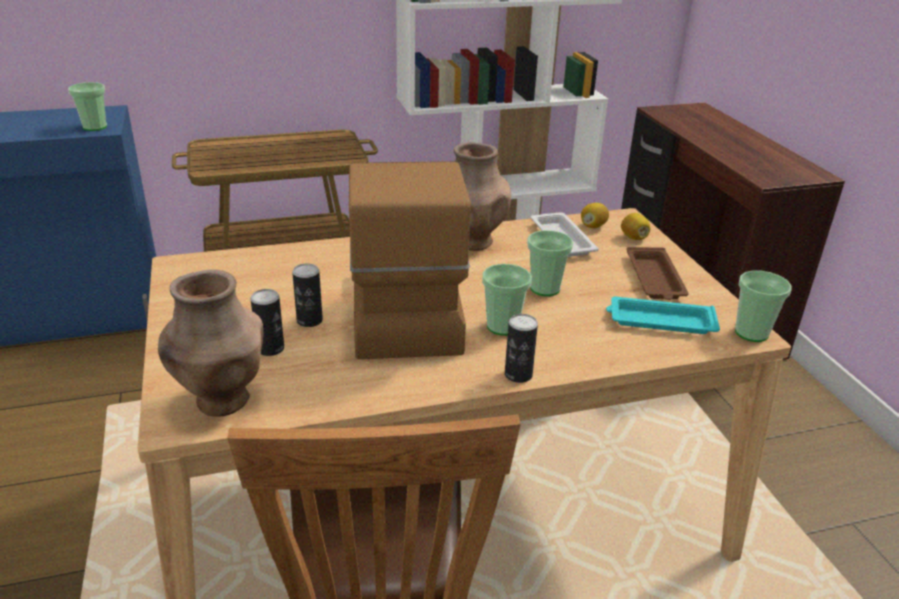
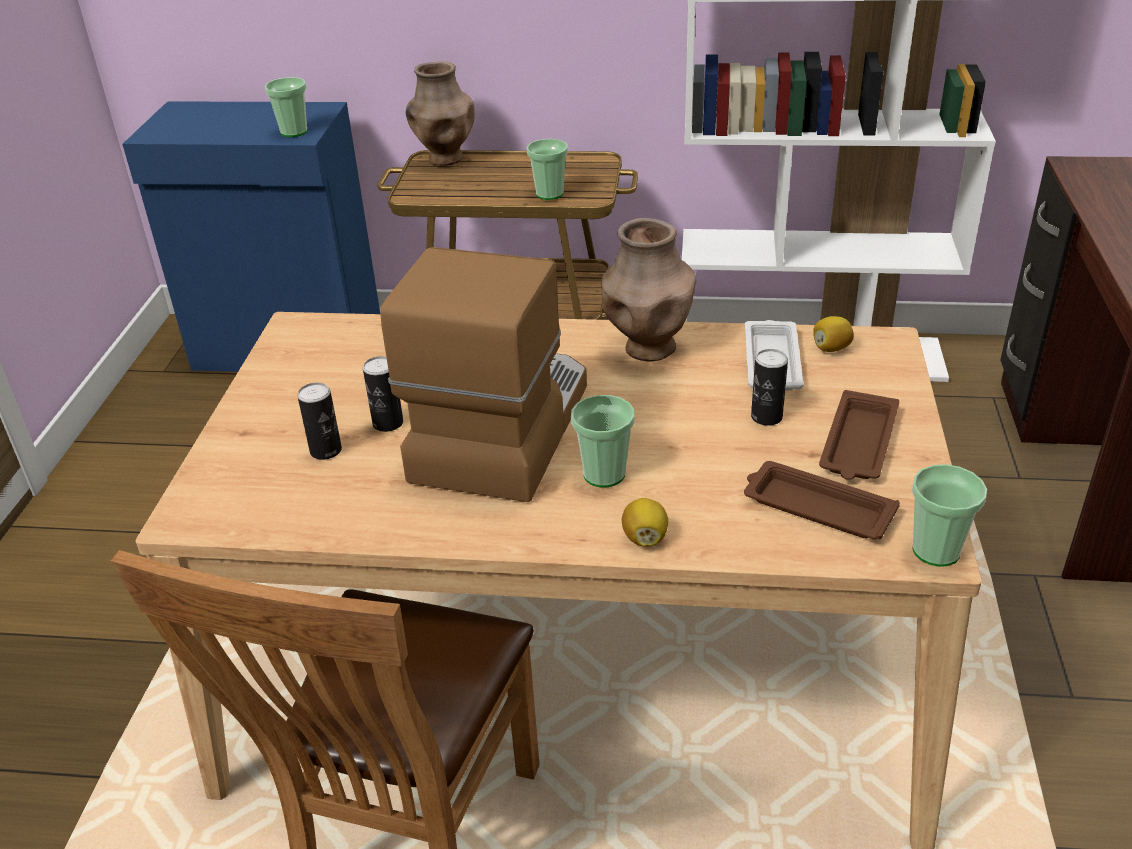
camera: 25 degrees right, 5 degrees up
(222, 401) = (242, 503): brown vase -> brown vase (445, 159)
(518, 375) = (577, 542): can -> can (766, 417)
(545, 288) = (695, 431): cup -> cup (549, 194)
(633, 238) = (877, 375): lemon -> lemon (645, 538)
(659, 321) = (816, 507): turquoise tray -> brown tray

